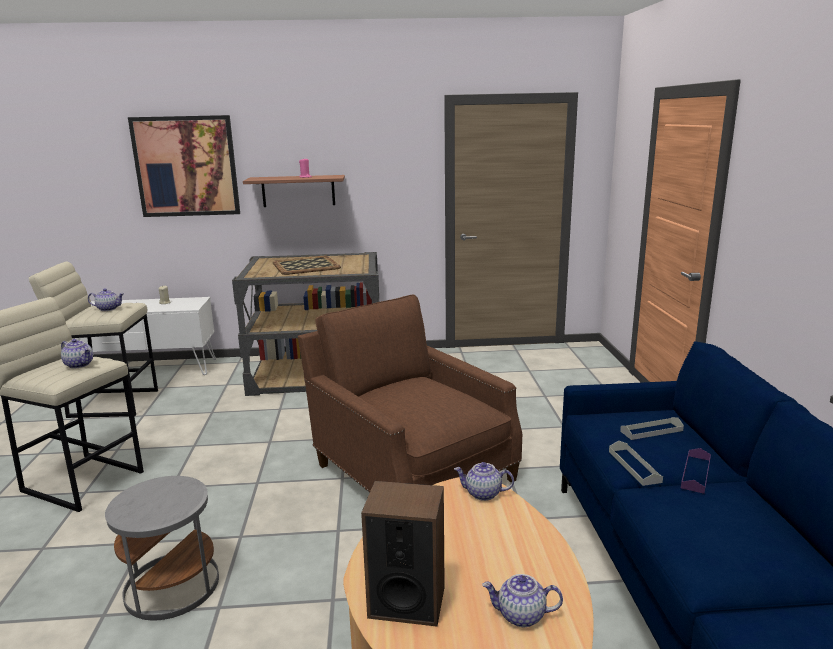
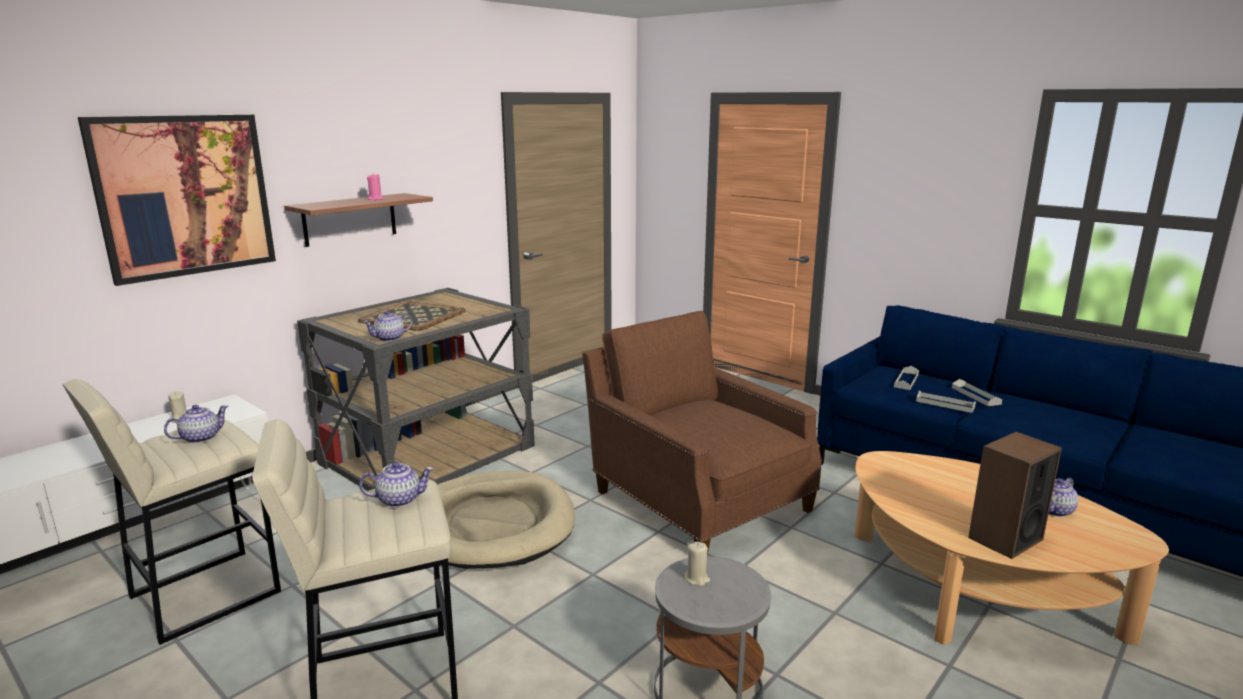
camera: 45 degrees left, 0 degrees up
(163, 490) = (697, 578): none -> beige candle
(269, 427) = (493, 525): none -> beige dog bed
(411, 470) = (698, 498): brown armchair -> brown armchair turned 45 degrees clockwise
(483, 494) = (894, 461): teapot -> teapot (389, 338)
(695, 473) = (975, 395): purple tray -> grey tray

